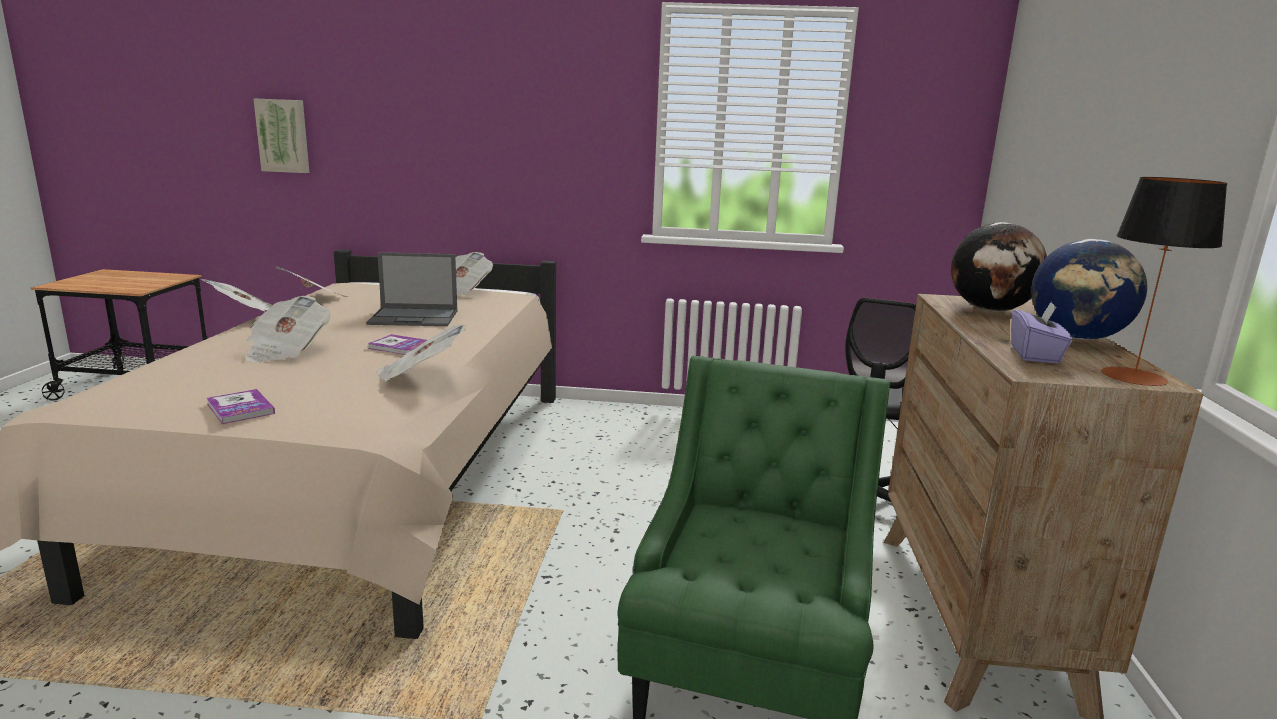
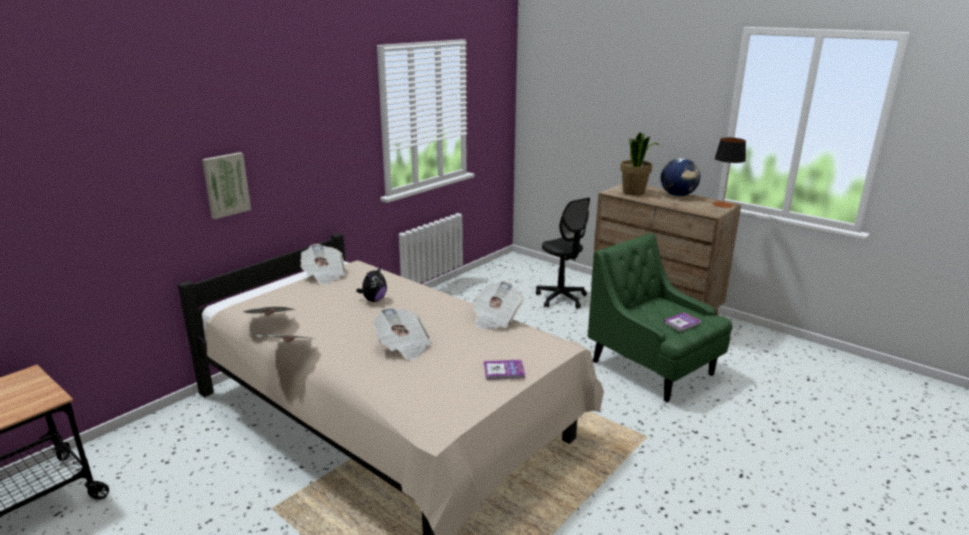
camera: 55 degrees left, 5 degrees up
(283, 136) = (108, 199): picture -> picture (225, 185)
(400, 347) = (435, 314): book -> book (682, 323)
(415, 317) = (374, 300): laptop -> plush toy
(991, 310) = (634, 192): globe -> potted plant
(1035, 355) = (693, 206): purple tissue box -> none

